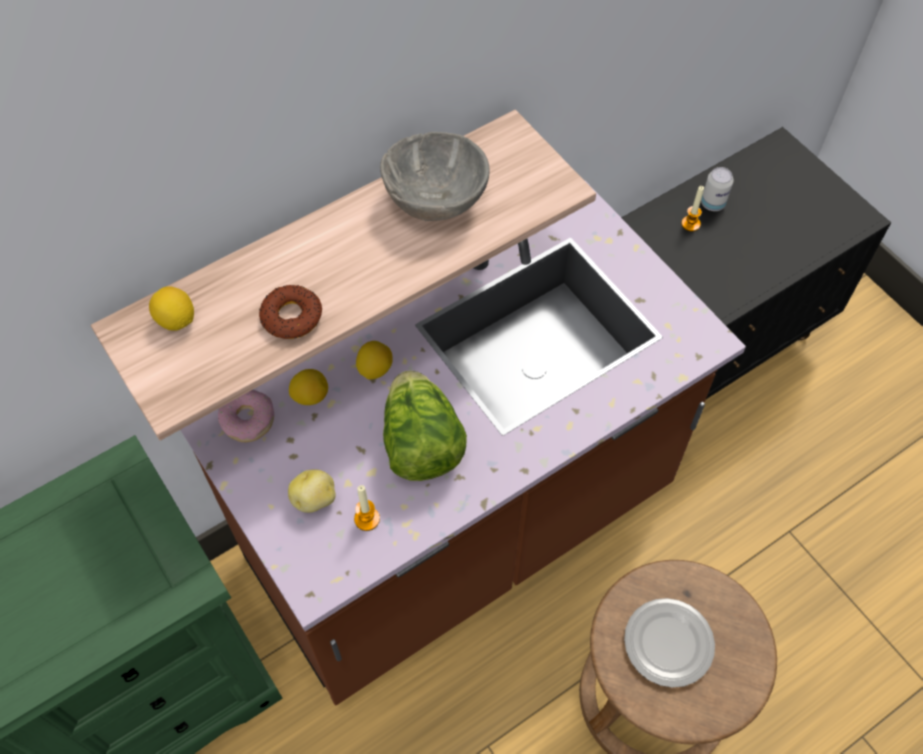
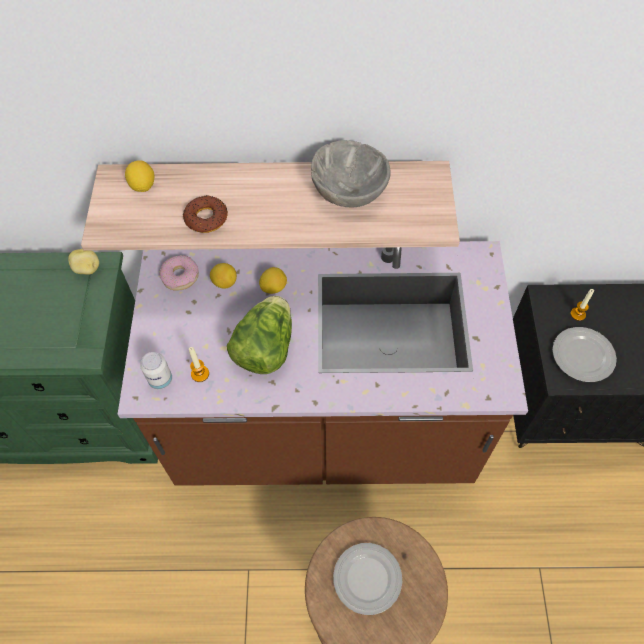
camera: 35 degrees right, 0 degrees up
(315, 499) = (180, 344): potato -> potato (87, 269)
(712, 204) = (604, 309): can -> can (160, 380)
(725, 266) = (582, 355): none -> plate

